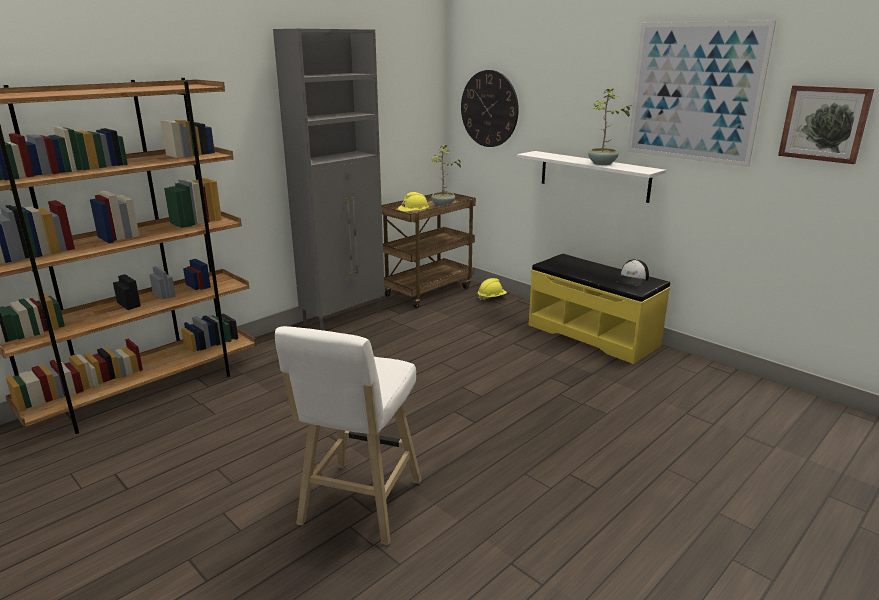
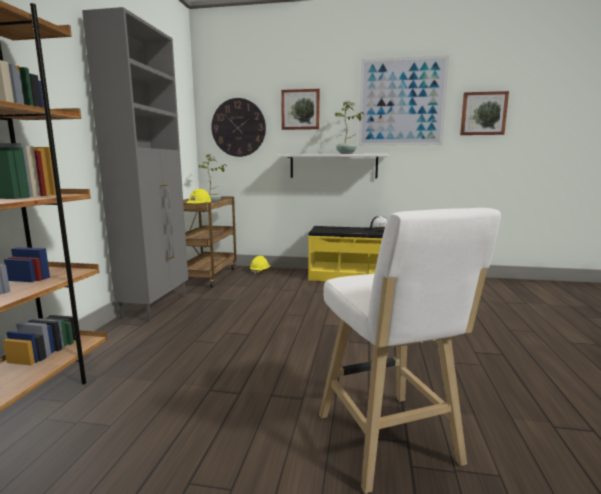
camera: 35 degrees left, 10 degrees down
(559, 91) = (300, 109): none -> picture

